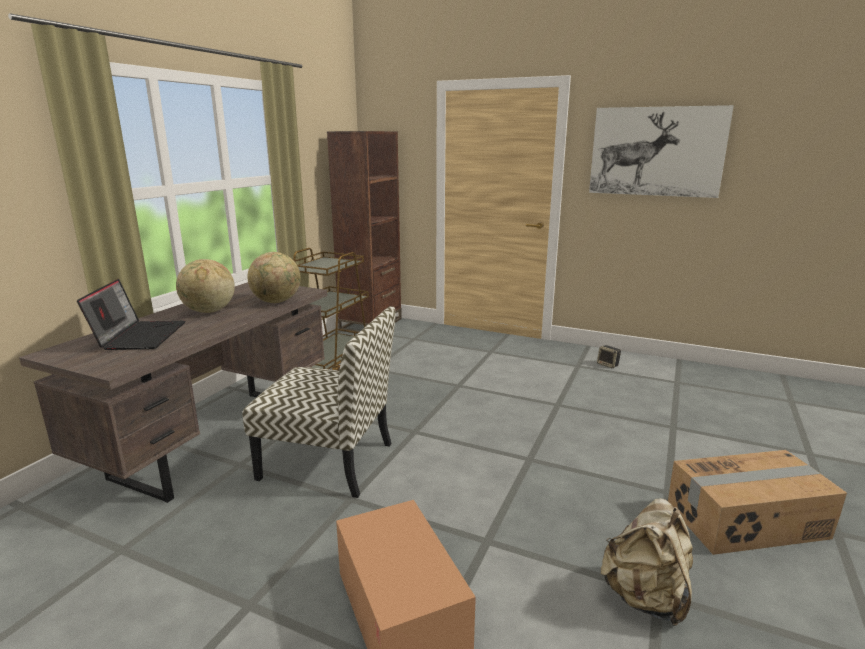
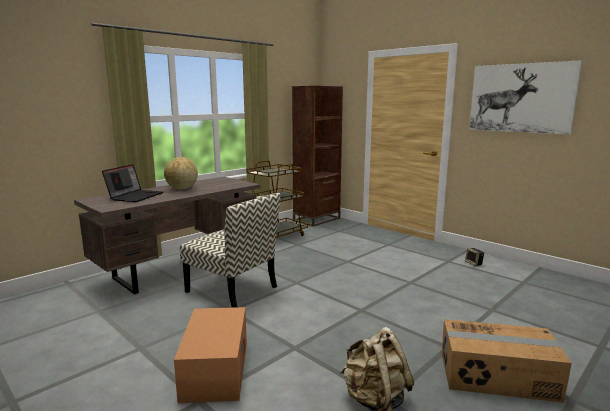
camera: 20 degrees right, 5 degrees down
(277, 301) = (223, 187): globe -> none

